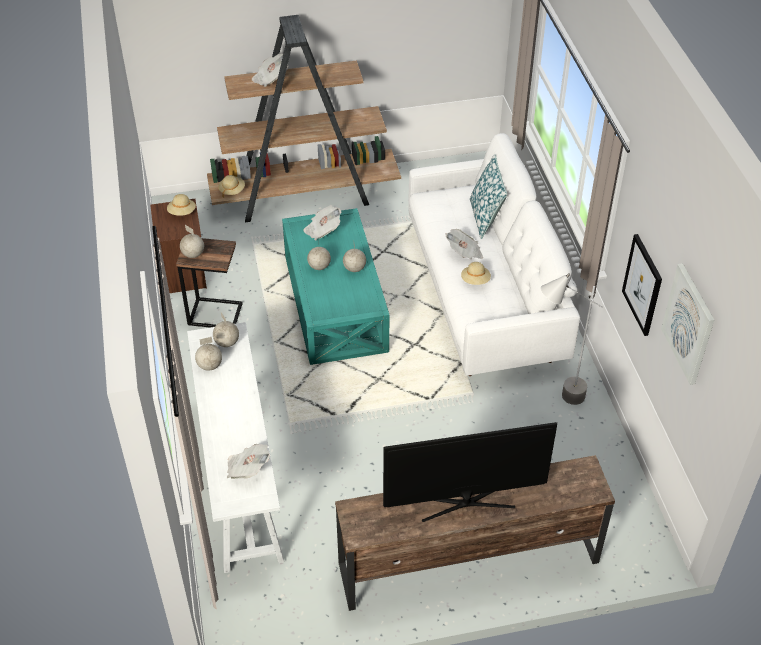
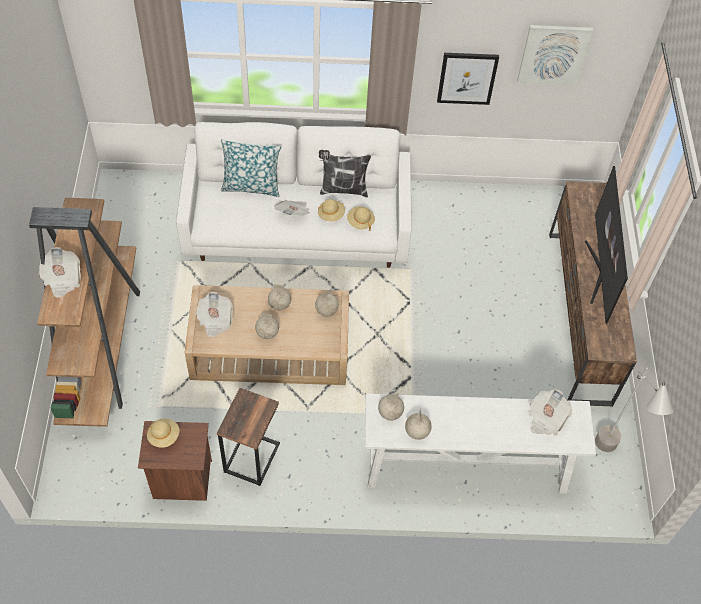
camera: 80 degrees left, 10 degrees up
(193, 255) = (248, 429): globe -> globe (327, 311)
(232, 190) = (95, 401): beige hat -> beige hat (360, 222)
(336, 303) = (270, 348): turquoise coffee table -> beige coffee table
(513, 283) = (343, 189): none -> pillow
(555, 400) = (431, 216): grey floor lamp -> grey floor lamp (610, 459)

